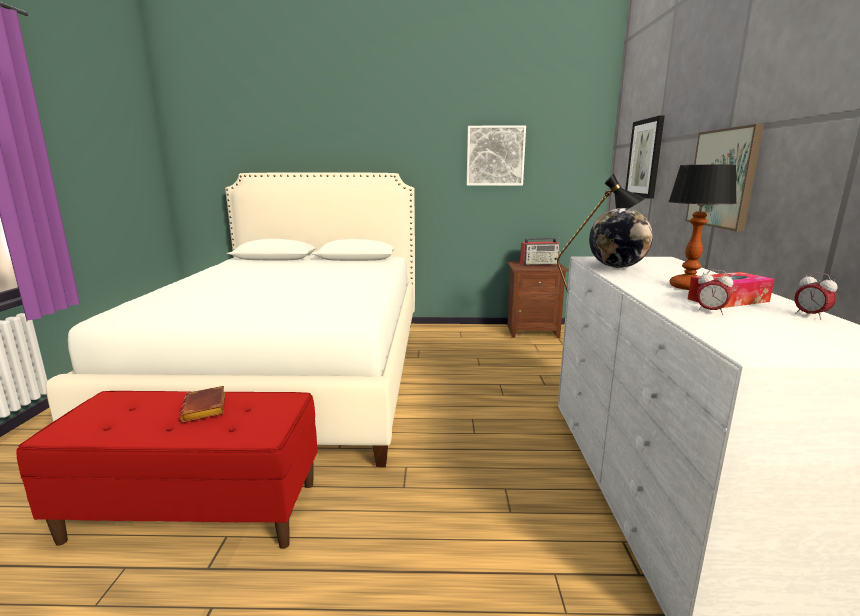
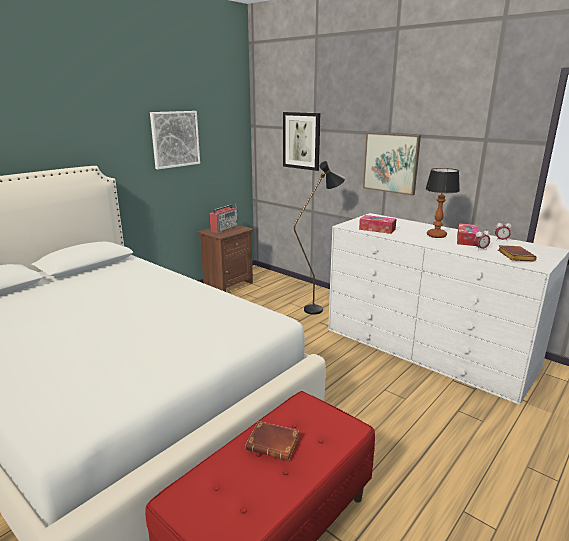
camera: 50 degrees left, 5 degrees up
(616, 267) = (377, 229): globe -> tissue box
(748, 332) = (514, 256): none -> brown book

